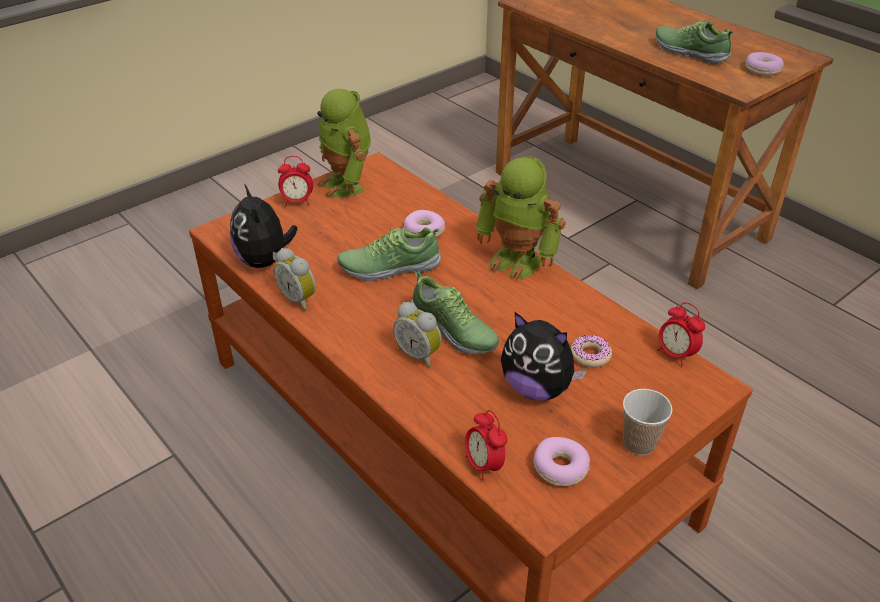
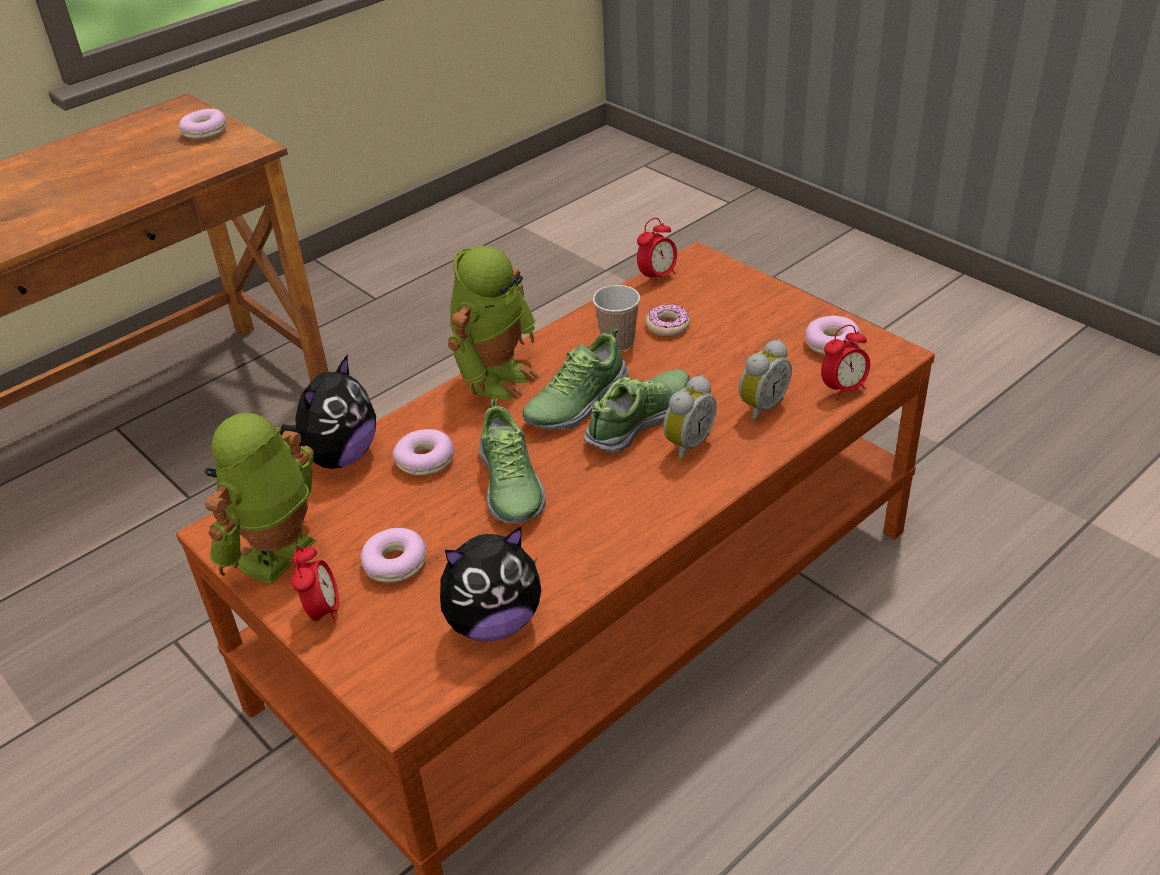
camera: 90 degrees left, 0 degrees up
(300, 299) = (587, 567): alarm clock -> alarm clock (760, 407)
(328, 224) = (395, 564): none -> donut
(347, 185) = (279, 556): toy robot -> toy robot turned 150 degrees clockwise
(537, 388) = (725, 359): plush toy -> plush toy (339, 456)
(639, 443) = (785, 301): cup -> cup (618, 342)
(690, 52) = (130, 173): shoe -> shoe (575, 402)

